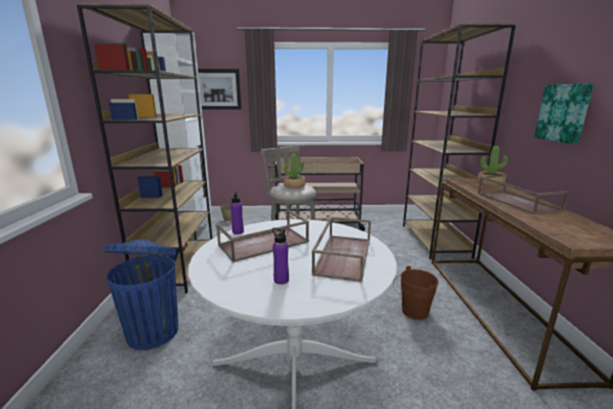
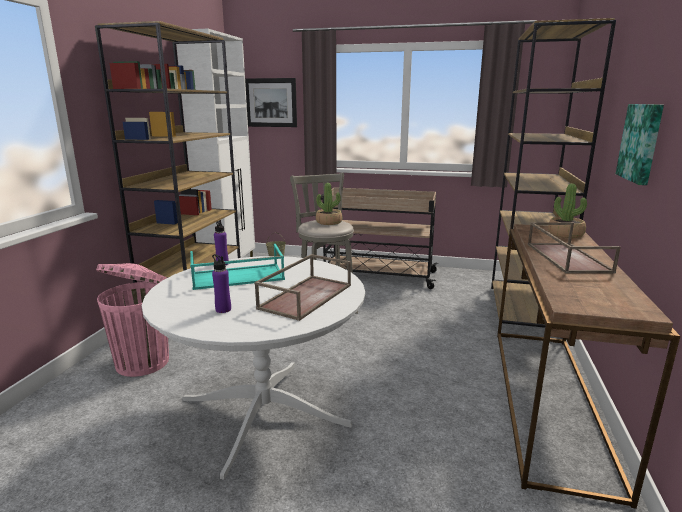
camera: 15 degrees right, 0 degrees up
(154, 331) = (144, 361): blue trash can -> pink trash can
(263, 244) = (236, 277): brown tray -> turquoise tray
(412, 312) = (431, 385): brown bucket -> none

